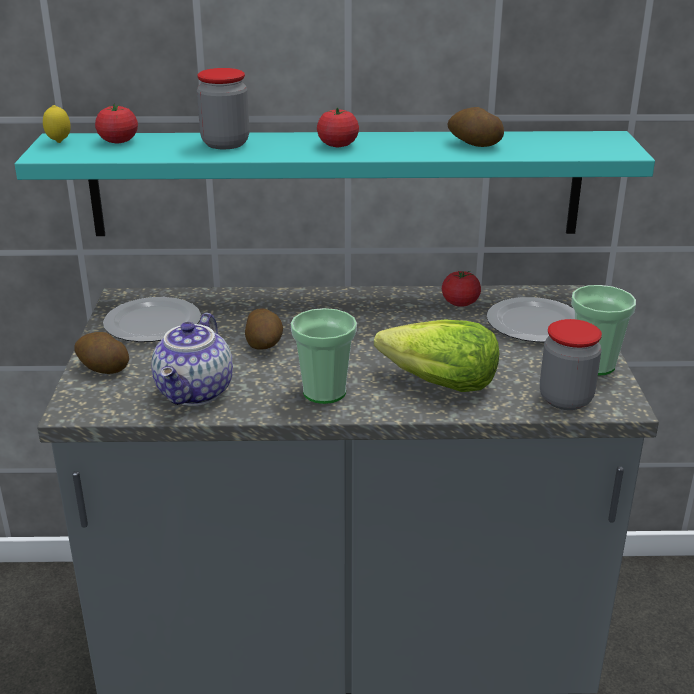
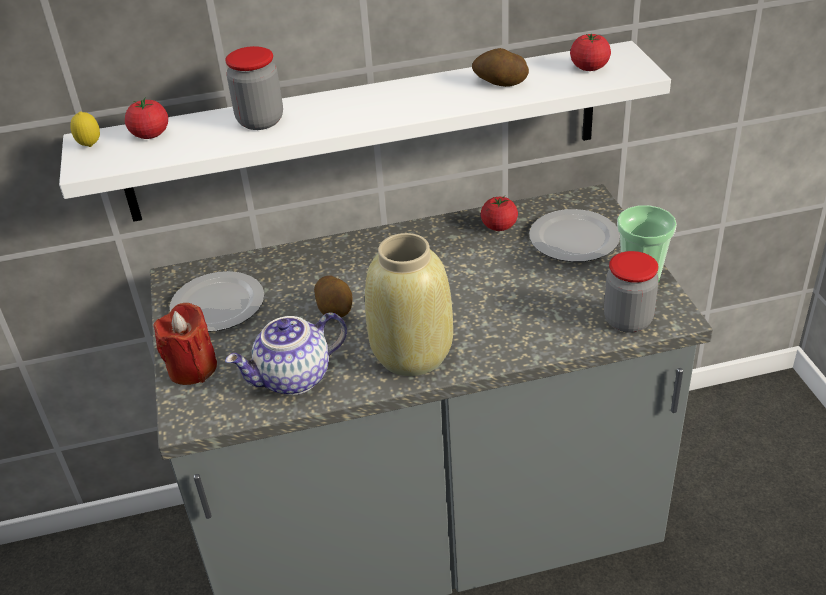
camera: 10 degrees left, 10 degrees up
(102, 368) = (192, 368): potato -> red candle
(196, 393) = (294, 379): teapot -> teapot turned 60 degrees clockwise
(324, 392) = (412, 355): cup -> beige vase
(336, 184) = (365, 132): turquoise shelf -> white shelf
(338, 145) = (371, 105): tomato -> tomato (589, 67)
(438, 384) = (512, 325): lettuce -> none

